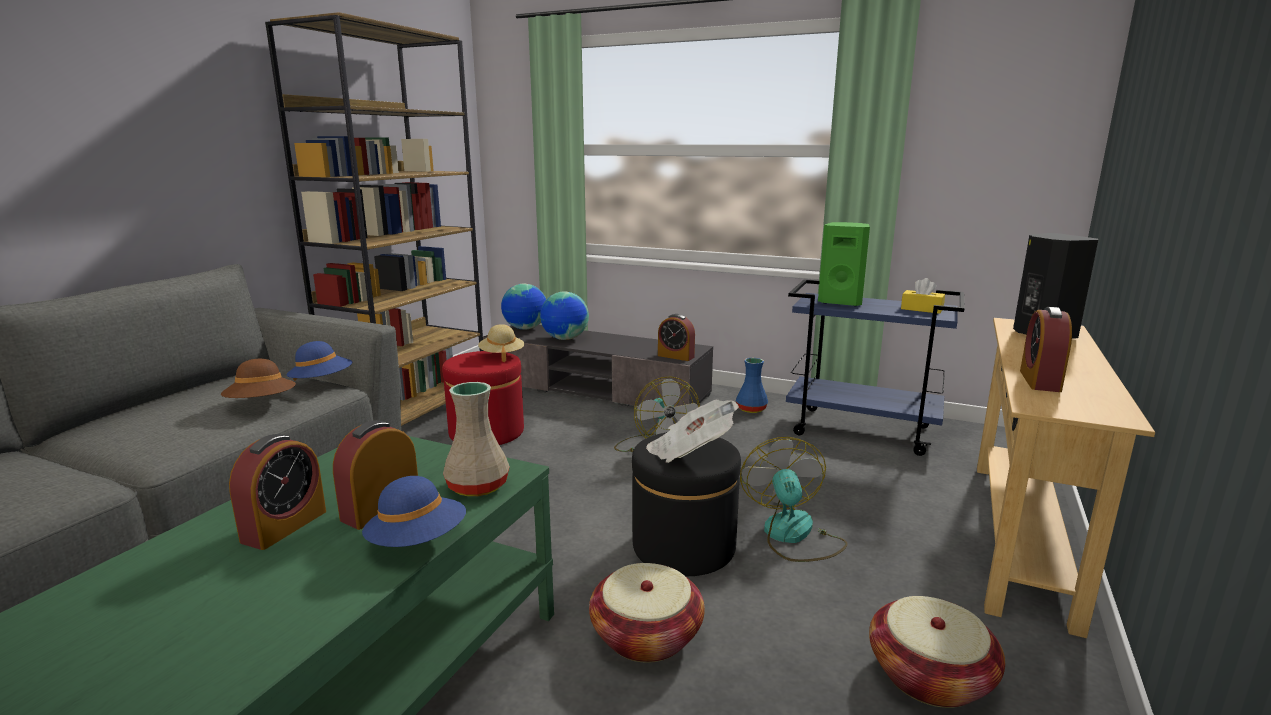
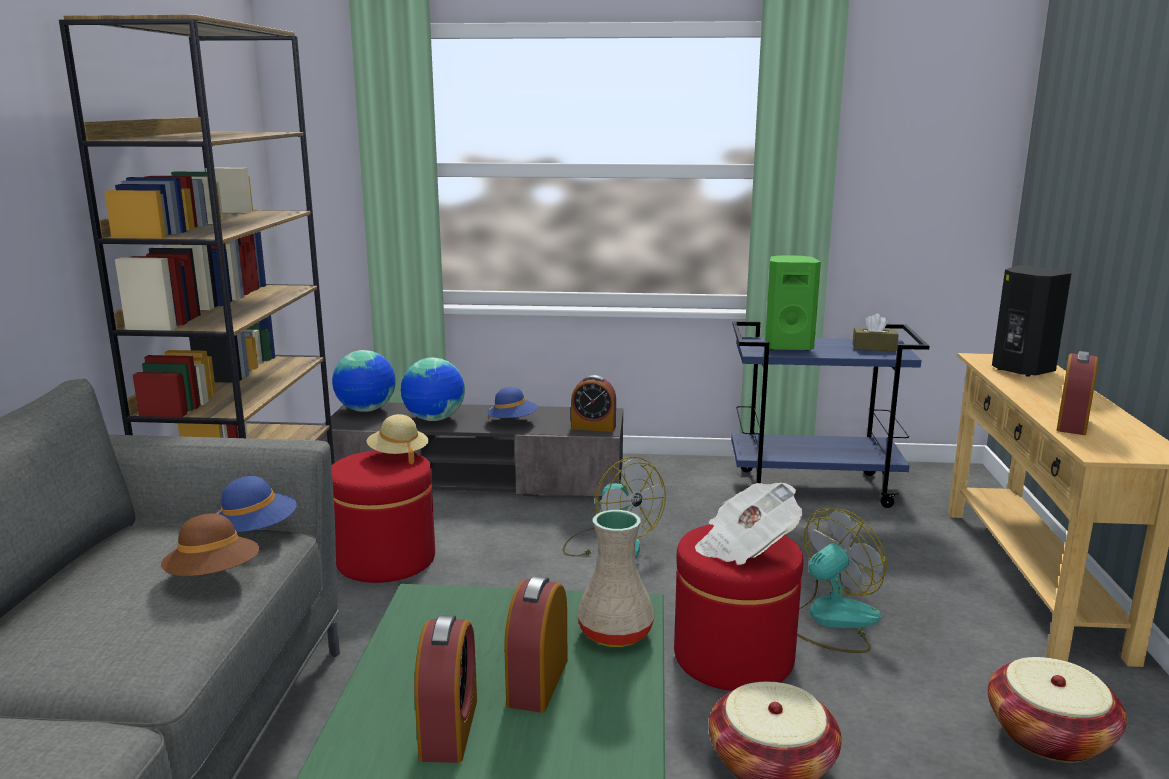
camera: 20 degrees left, 0 degrees up
(418, 542) = (628, 711): blue hat -> blue hat (513, 422)
(683, 547) = (733, 657): black ottoman -> red ottoman
(750, 409) = (680, 479): blue vase -> none
(793, 536) = (832, 621): fan -> fan turned 75 degrees clockwise
(921, 309) = (874, 347): yellow tissue box -> brown tissue box
(1040, 381) = (1072, 424): alarm clock -> alarm clock turned 150 degrees counterclockwise

